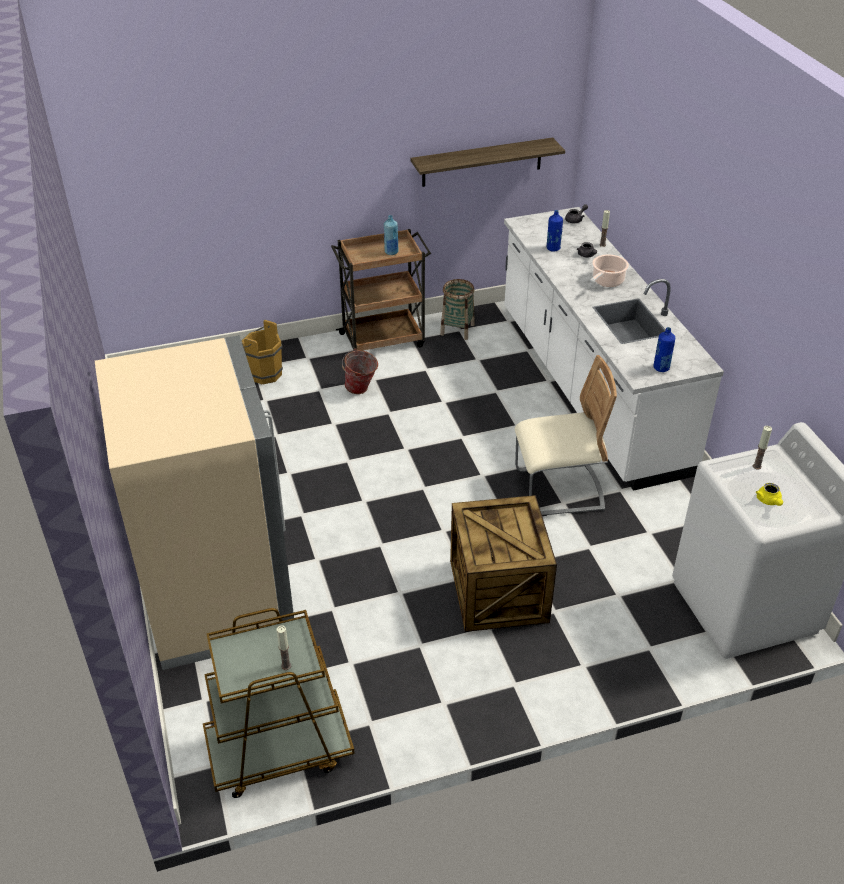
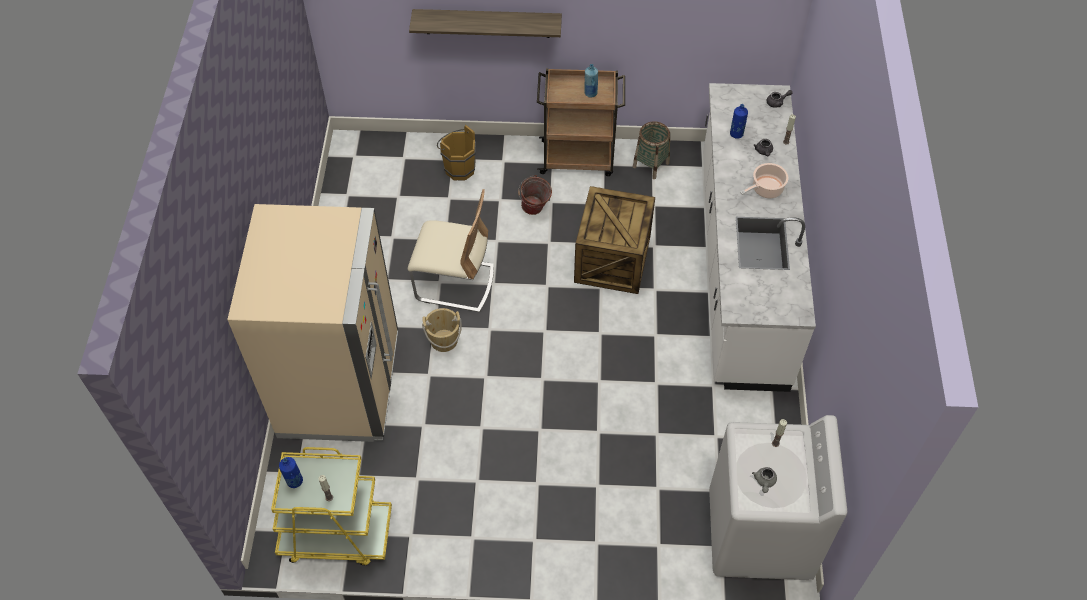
camera: 20 degrees right, 15 degrees up
(279, 750) = (336, 534): brown cart -> yellow cart
(318, 523) = (444, 340): none -> beige bucket
(482, 162) = (698, 26): shelf -> shelf (487, 23)
(500, 591) = (562, 452): crate -> crate (613, 260)
(558, 490) = (658, 369): beige chair -> beige chair (455, 283)
(661, 368) = (760, 306): blue bottle -> blue bottle (294, 481)
(769, 501) = (764, 482): yellow teapot -> grey teapot

